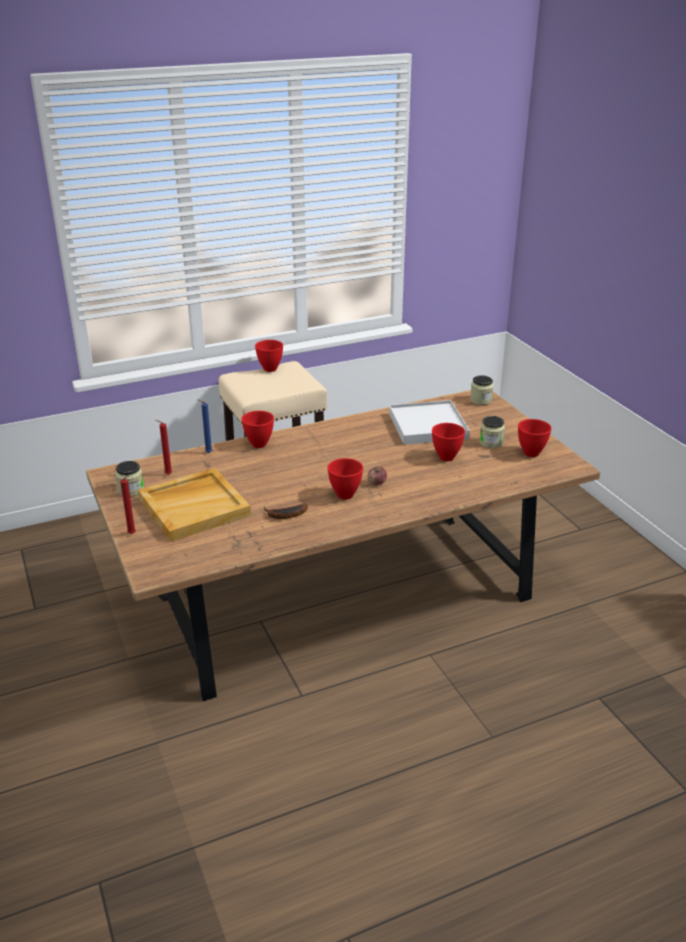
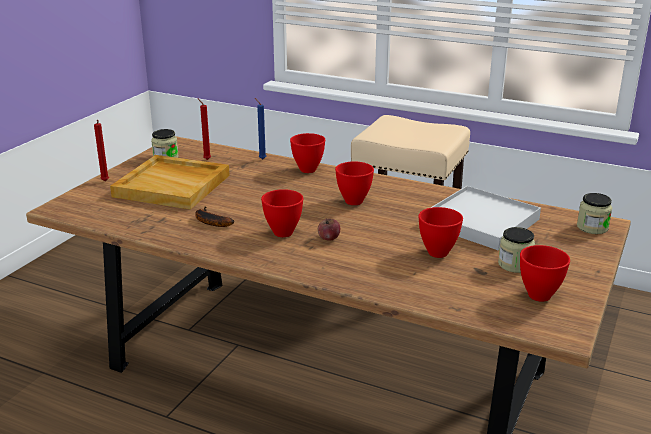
camera: 50 degrees right, 5 degrees down
(269, 369) = (429, 124): red bowl -> red bowl (353, 201)

